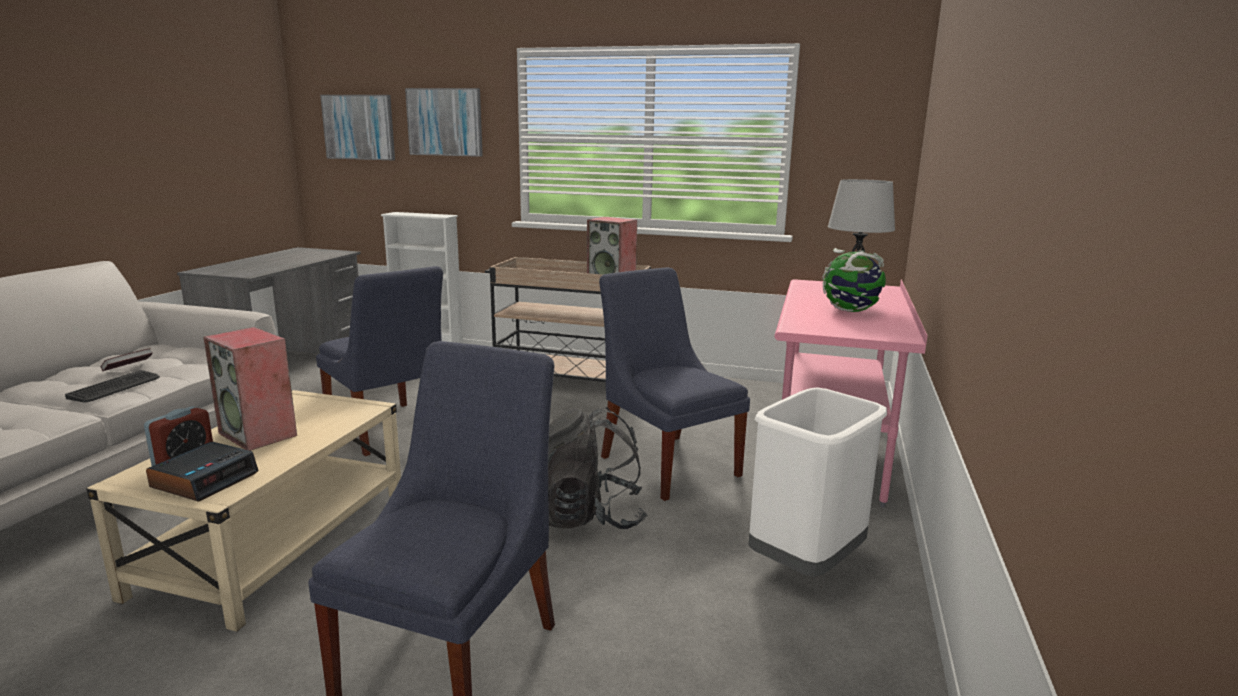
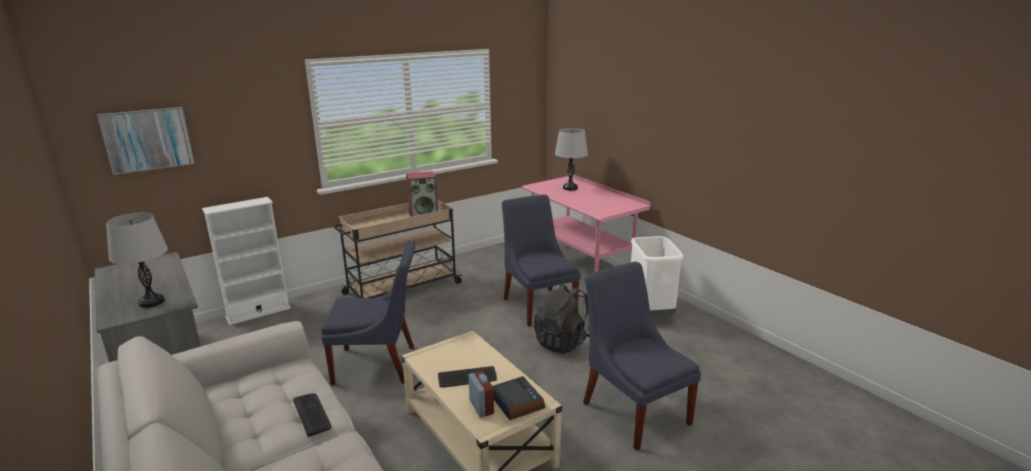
camera: 50 degrees left, 5 degrees up
(128, 368) = (268, 405): book -> none
(245, 269) = (152, 302): none -> grey table lamp
(259, 434) = (467, 378): speaker -> keyboard
(445, 122) = (244, 123): picture -> none
(667, 463) = (538, 304): blue chair -> blue chair turned 60 degrees clockwise
(851, 311) = (592, 197): globe -> none

